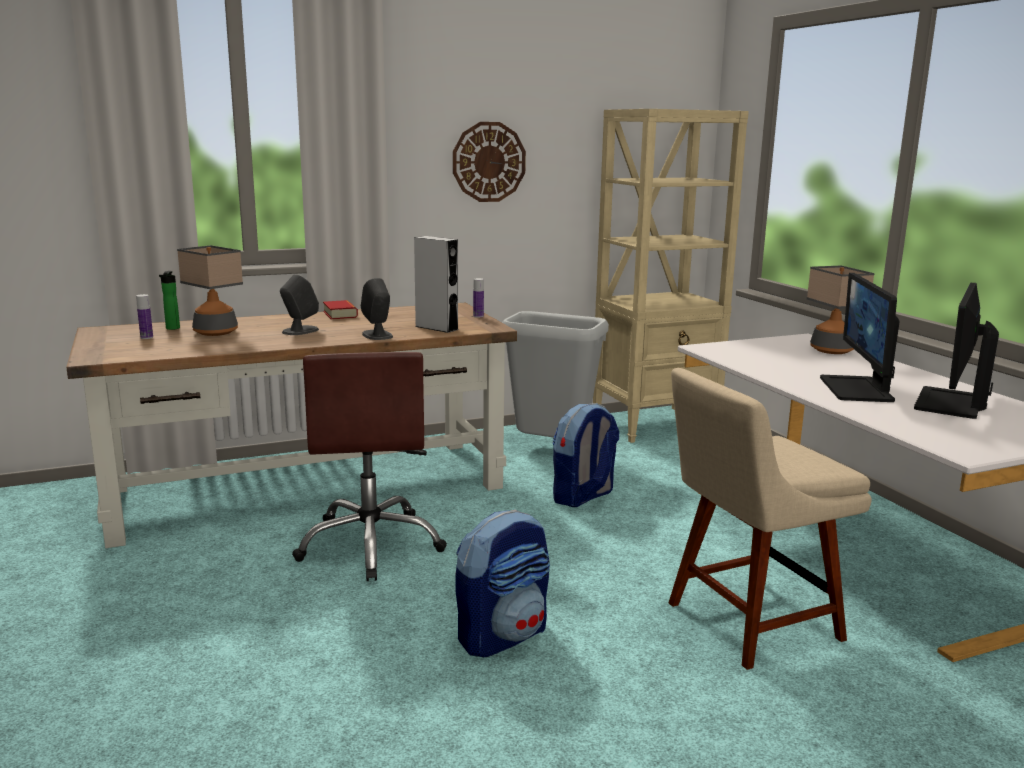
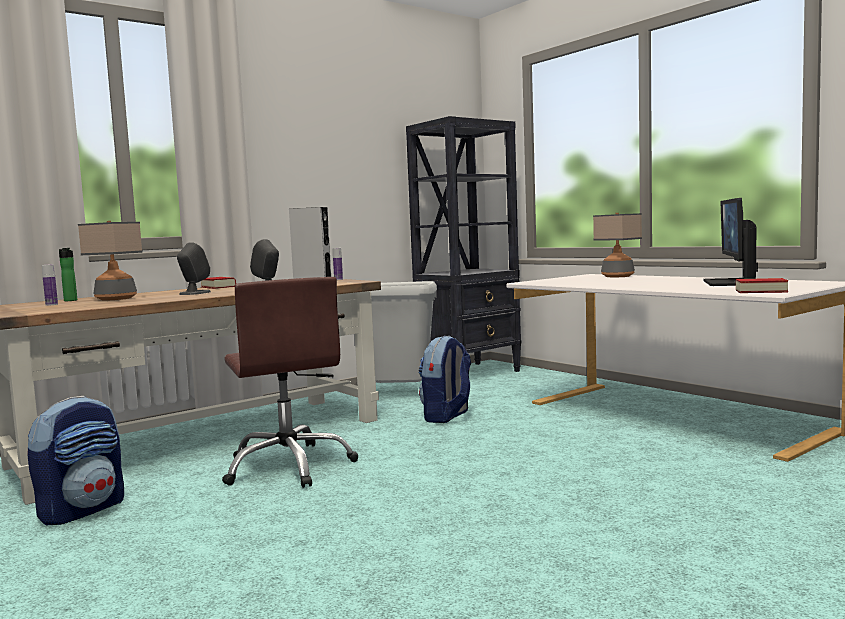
camera: 15 degrees left, 10 degrees down
(489, 162) = (323, 165): wall clock -> none
(503, 635) = (448, 500): backpack -> backpack (83, 510)
(655, 424) = (470, 373): beige bookcase -> black bookcase
(746, 623) = (630, 464): beige chair -> none
(858, 389) = (661, 284): monitor -> none
(958, 442) = (761, 291): none -> book

